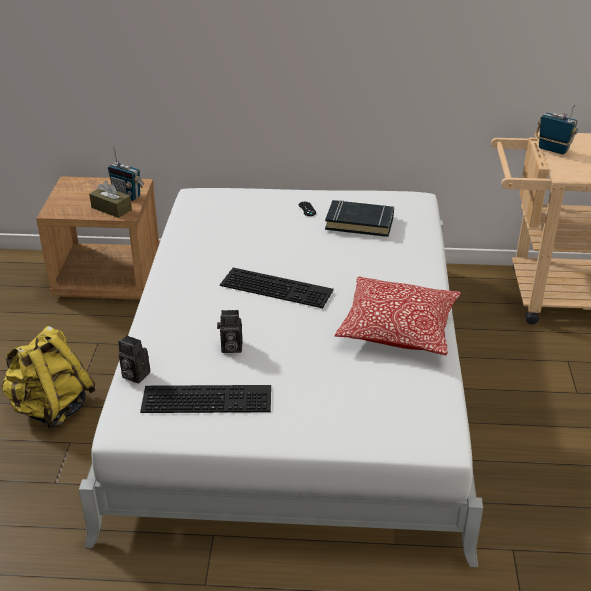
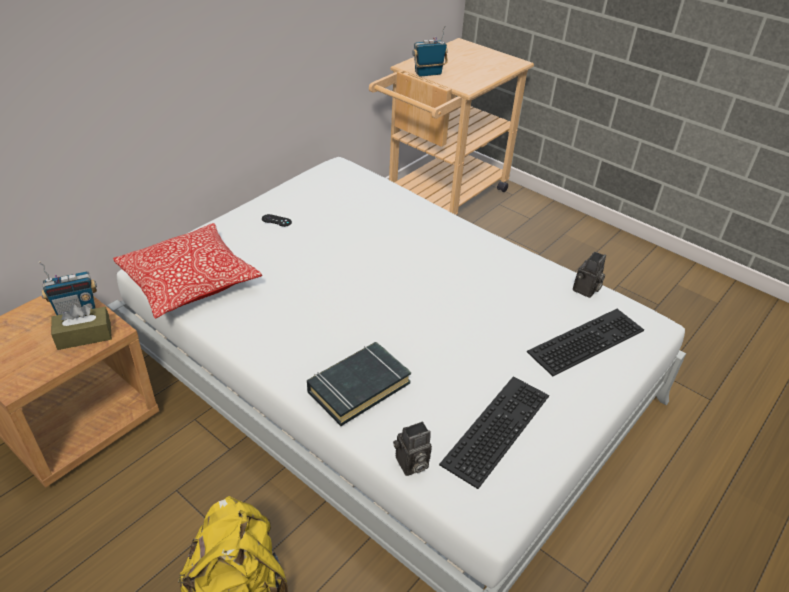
camera: 55 degrees left, 5 degrees up
(230, 347) = (435, 373): camera -> camera (586, 290)
(278, 287) = (375, 297): keyboard -> keyboard (585, 339)
(359, 223) = (338, 207): black book -> black book (358, 387)
(398, 329) = (499, 269): pillow -> pillow (189, 282)

